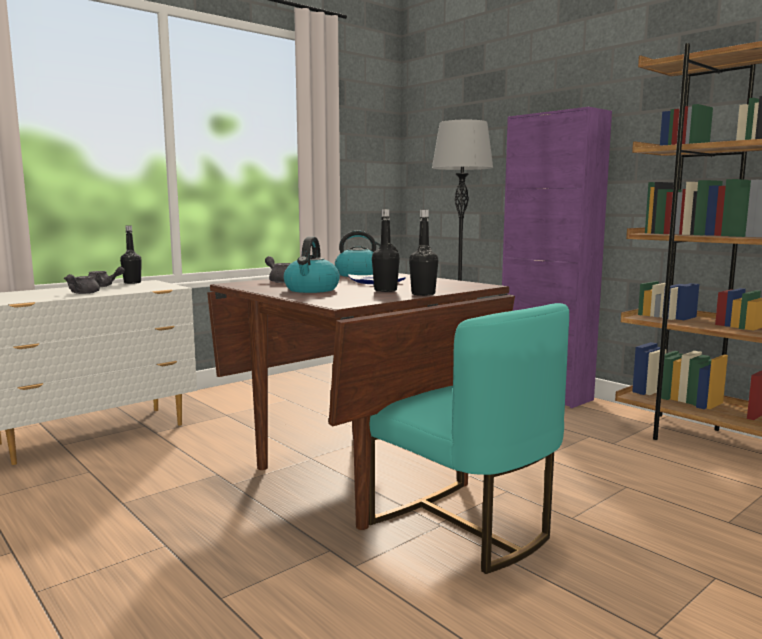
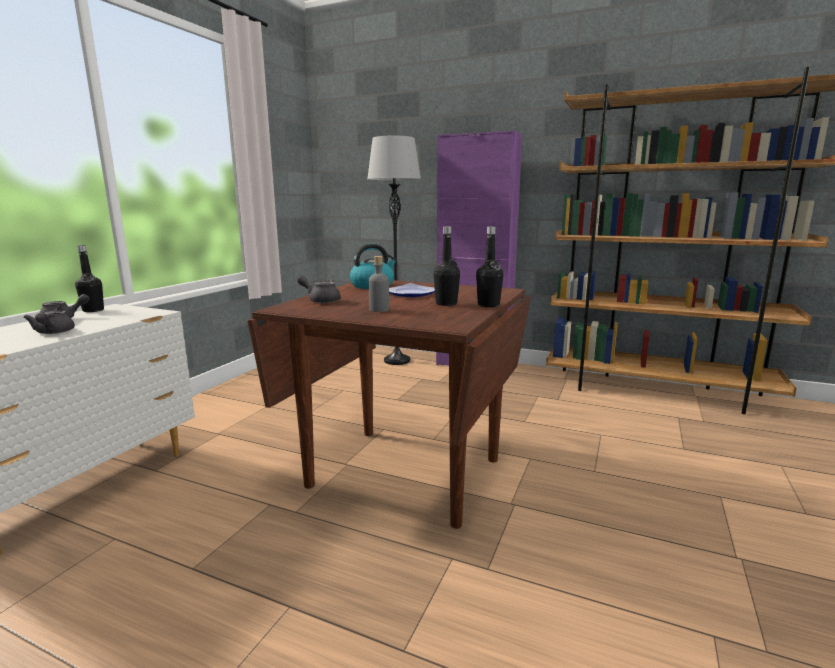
camera: 25 degrees left, 5 degrees up
(311, 290) = (379, 310): kettle -> grey bottle
(464, 527) = (533, 502): turquoise chair -> none

